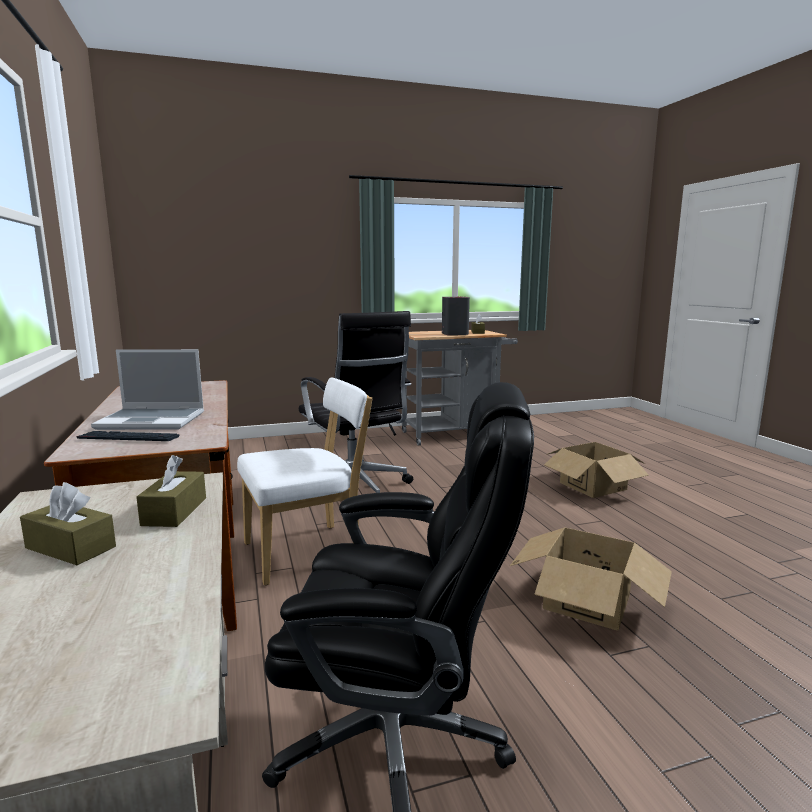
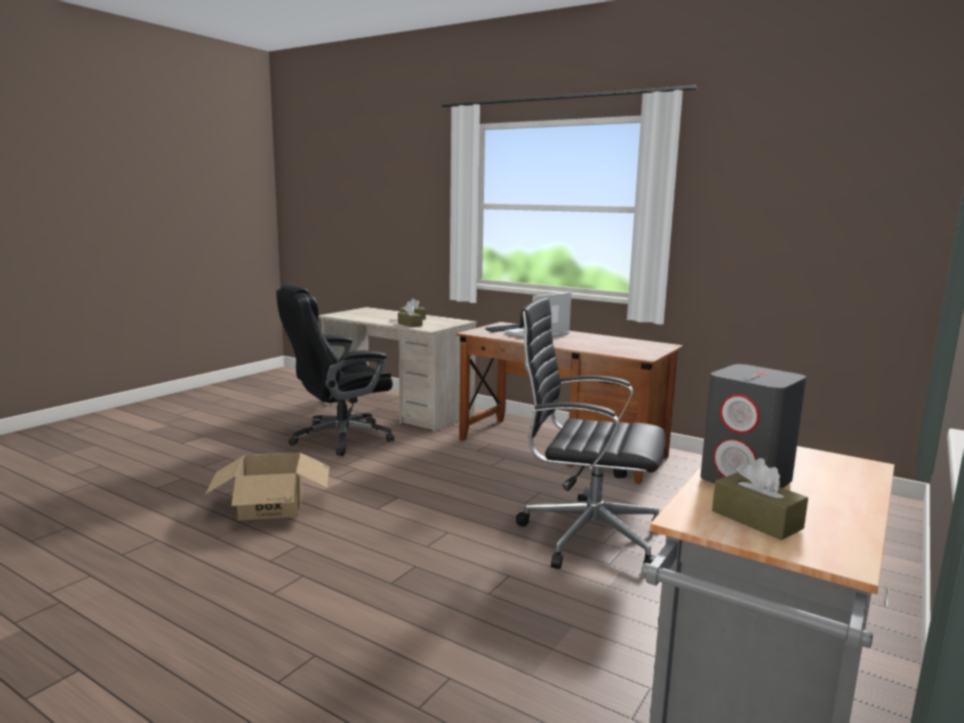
camera: 140 degrees right, 0 degrees up
(308, 552) = (501, 475): white chair -> none
(592, 486) = (300, 673): cardboard box -> none

